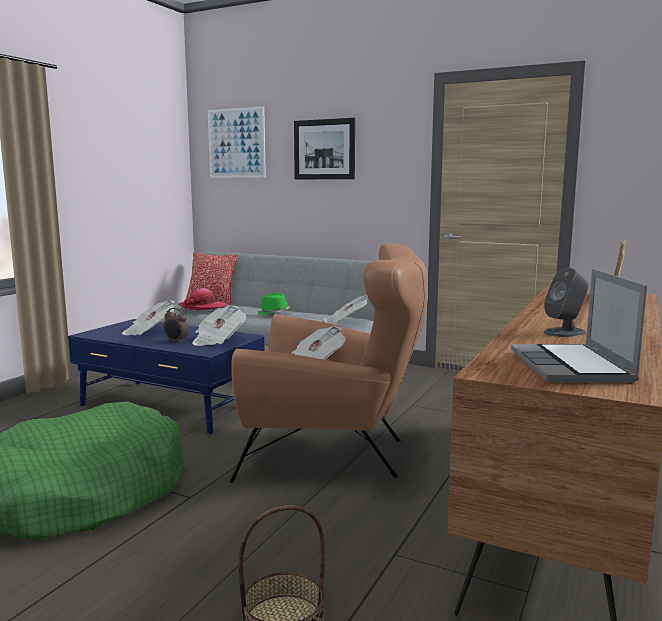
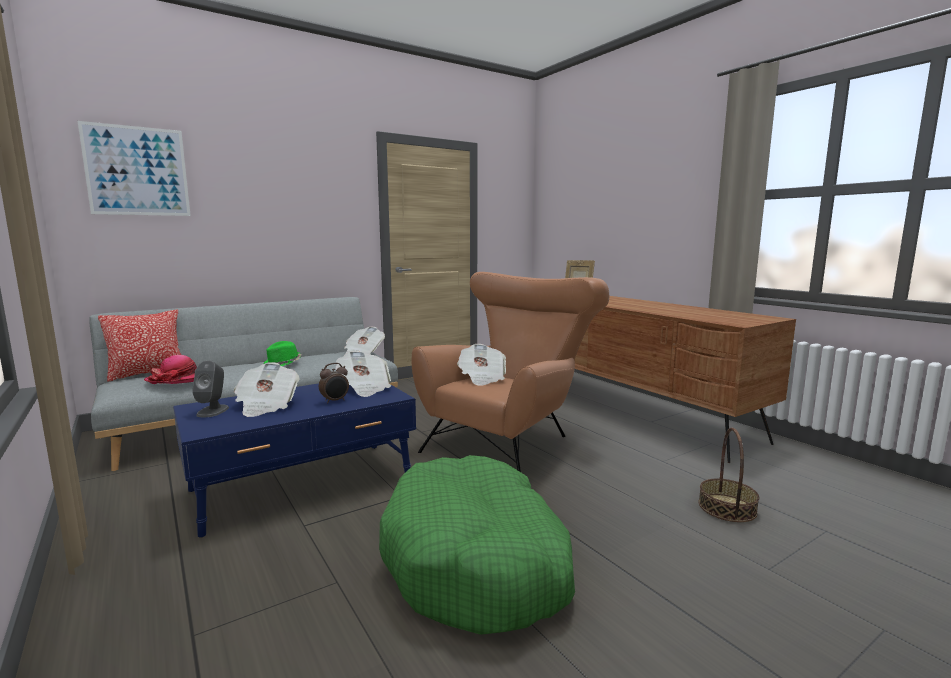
camera: 60 degrees left, 0 degrees up
(324, 149) = (270, 189): picture -> none
(565, 332) = (655, 308): grey speaker -> grey speaker (213, 411)
(572, 366) = (728, 316): laptop -> none

